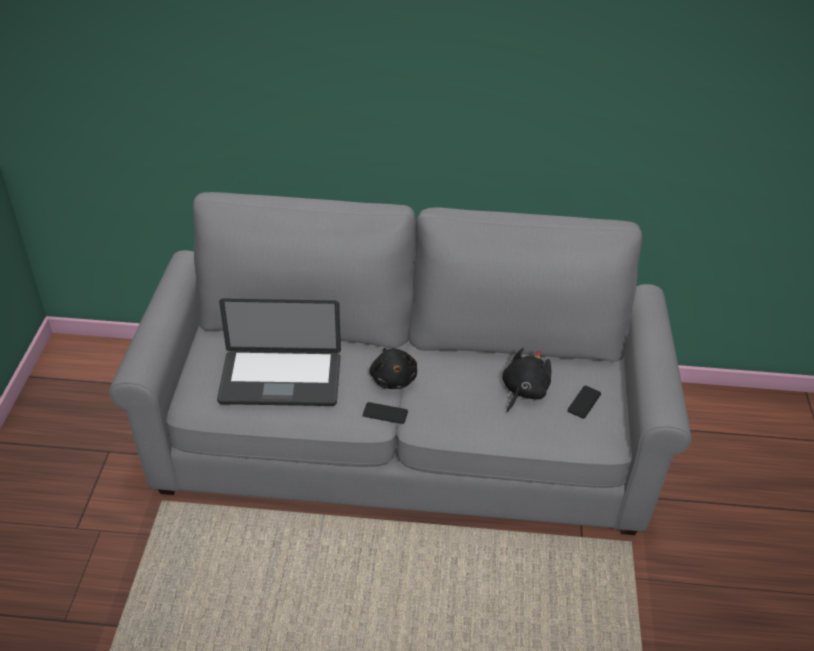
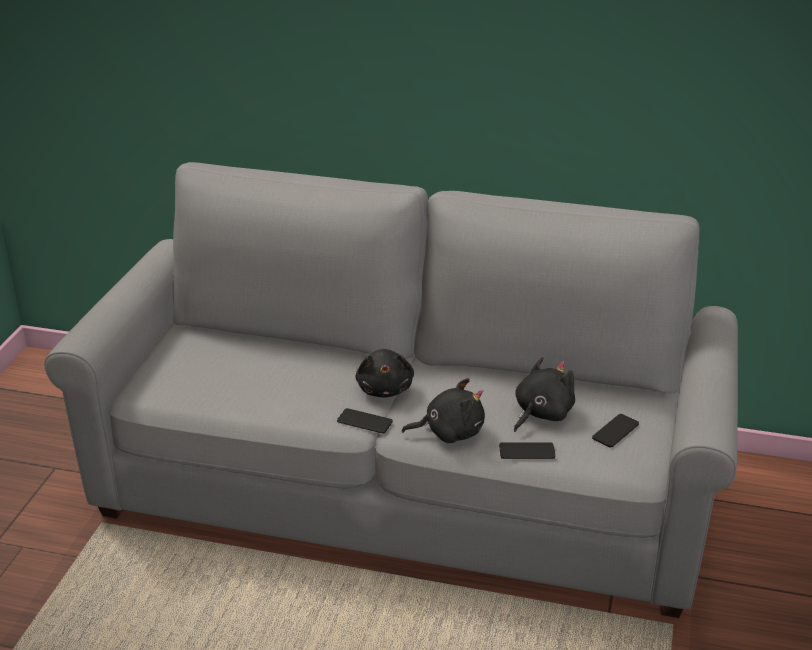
camera: 10 degrees right, 10 degrees down
(280, 380) = (250, 379): laptop -> none
(455, 417) = (449, 432): none -> black plush toy
(520, 429) = (527, 451): none -> phone

